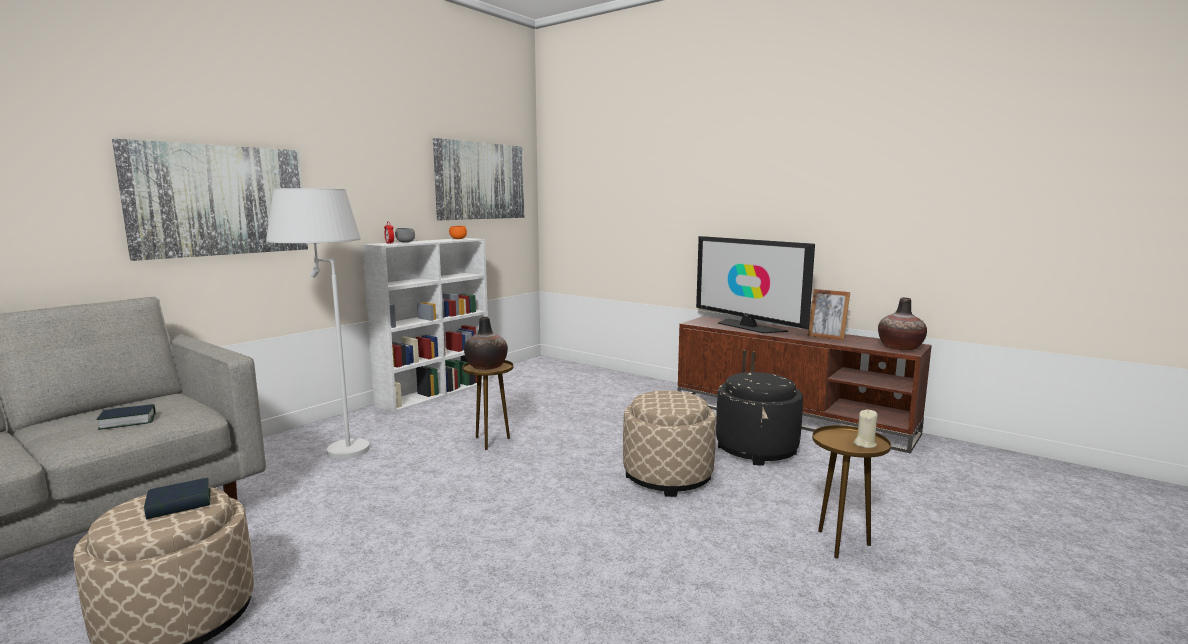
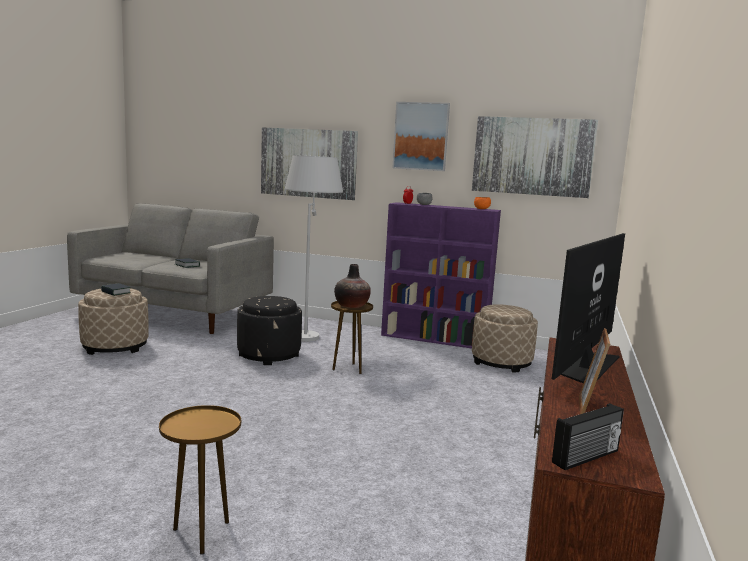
camera: 70 degrees right, 0 degrees up
(378, 159) = (421, 136): none -> picture
(436, 392) = (435, 339): white bookcase -> purple bookcase
(667, 476) = (319, 440): beige ottoman -> beige ottoman (501, 362)
(756, 449) = (424, 487): black ottoman -> black ottoman (269, 355)
(865, 444) = (194, 431): beige candle -> none
(900, 347) = (587, 457): vase -> radio

